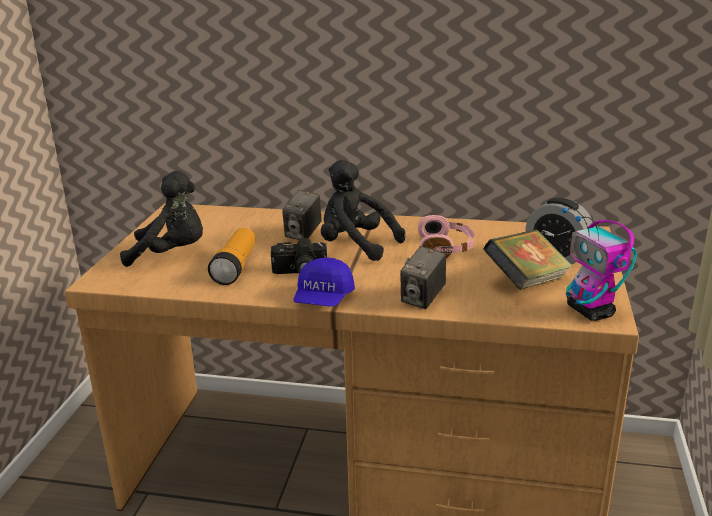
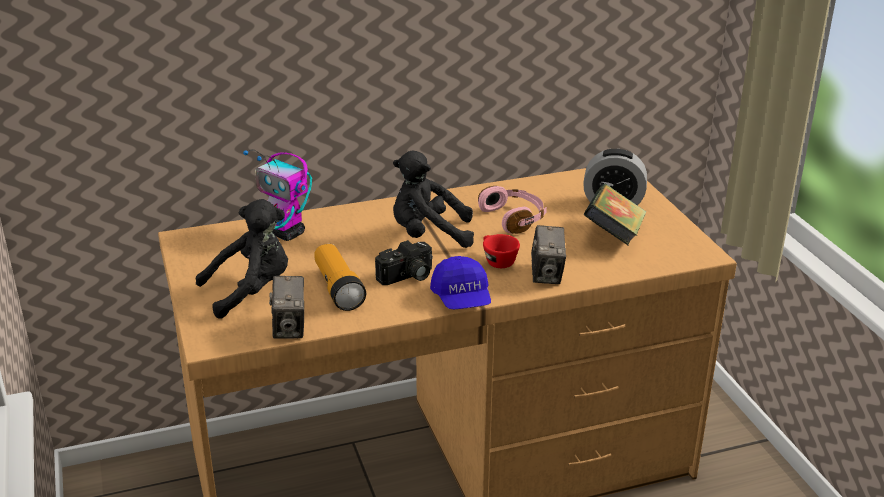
camera: 30 degrees left, 5 degrees up
(303, 234) = (362, 235): camera -> camera (290, 328)
(390, 277) = (497, 261): none -> red cup
(591, 312) = (687, 251): toy robot -> toy robot (285, 233)

